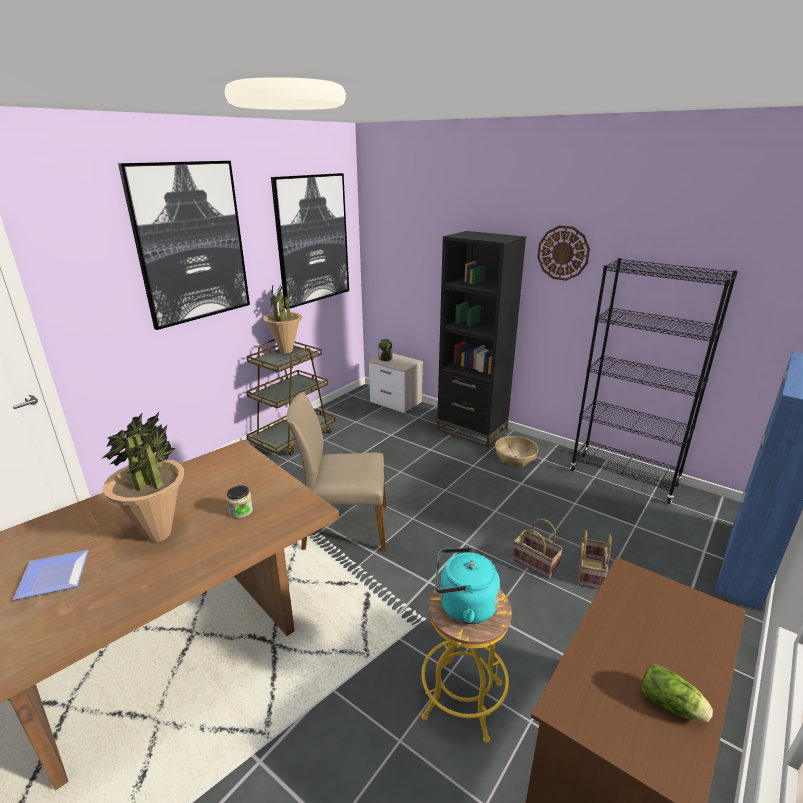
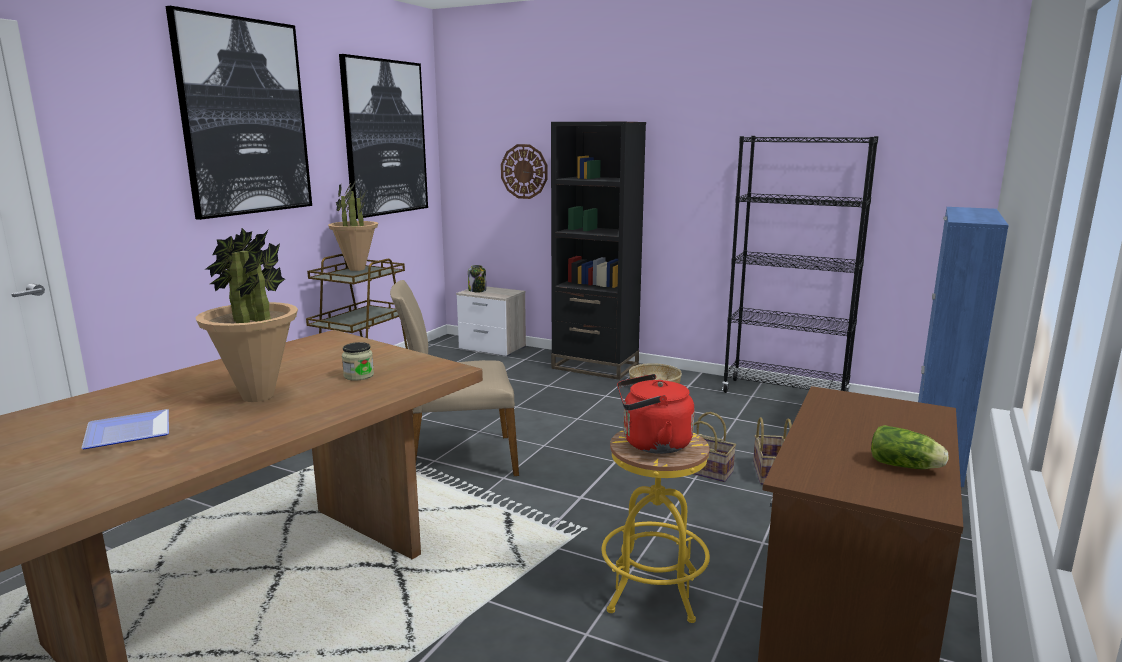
camera: 10 degrees left, 10 degrees down
(463, 606) = (652, 444): turquoise kettle -> red kettle
(563, 253) = (689, 137): wall clock -> wall clock (524, 171)

